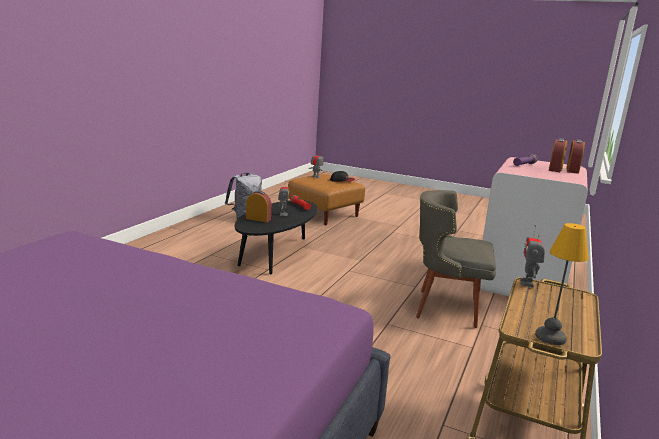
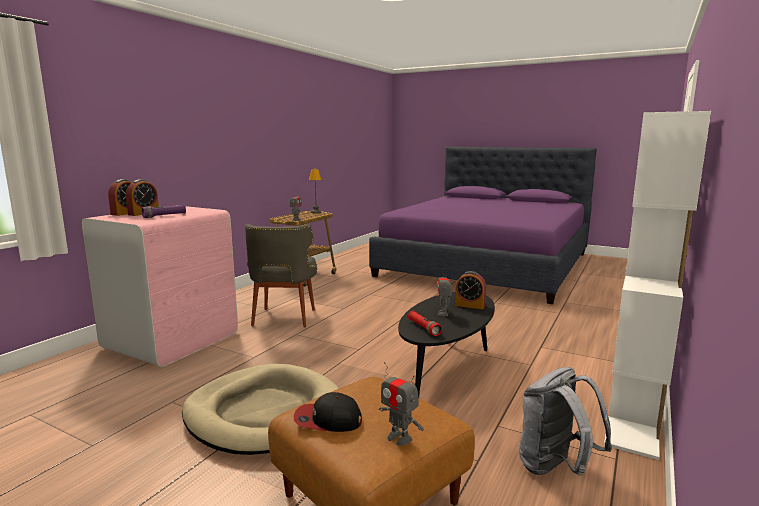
camera: 175 degrees left, 5 degrees down
(176, 230) = (635, 411): none -> white bookcase
(389, 237) = (264, 413): none -> beige dog bed
(447, 309) = (284, 317): grey chair -> grey chair turned 75 degrees clockwise

